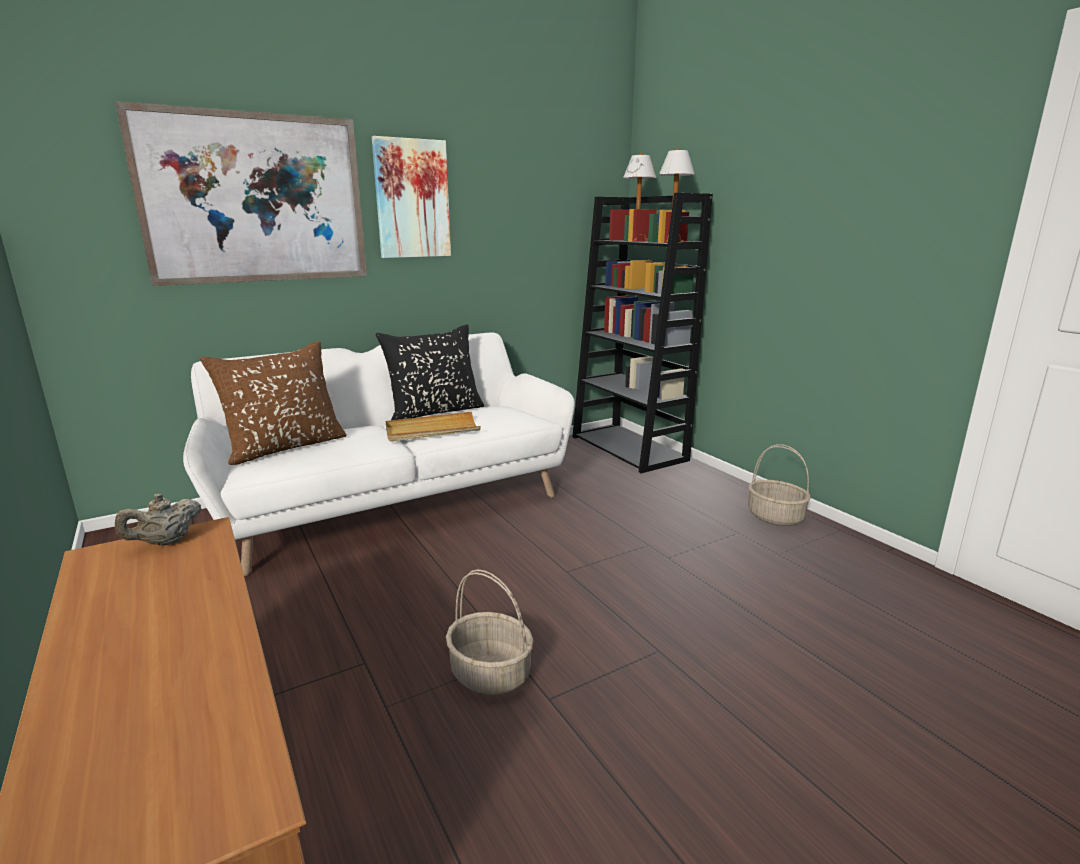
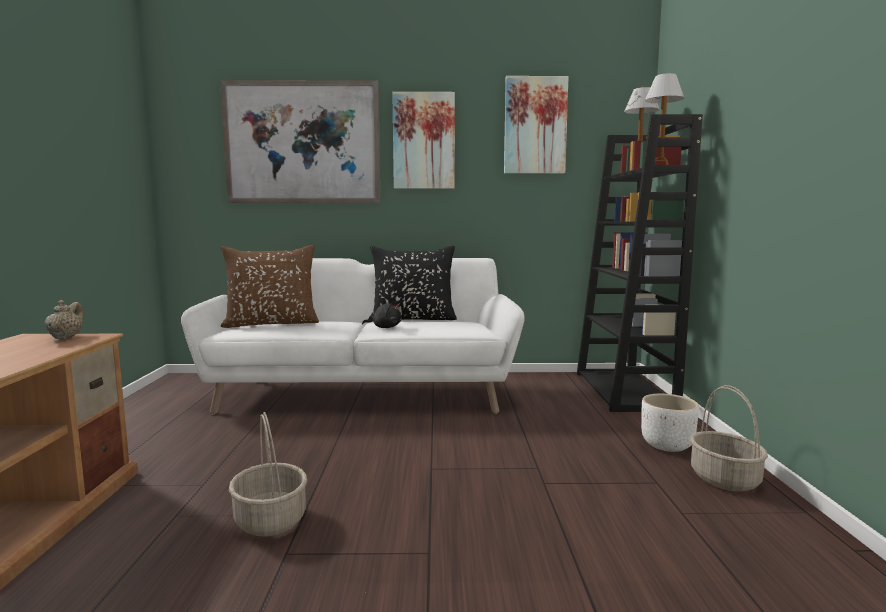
camera: 30 degrees right, 10 degrees down
(166, 542) = (66, 337): beige teapot -> beige teapot turned 105 degrees clockwise
(432, 430) = (385, 327): beige tray -> black plush toy
(527, 183) = (535, 126): none -> picture
(713, 496) = (667, 445): none -> white planter

